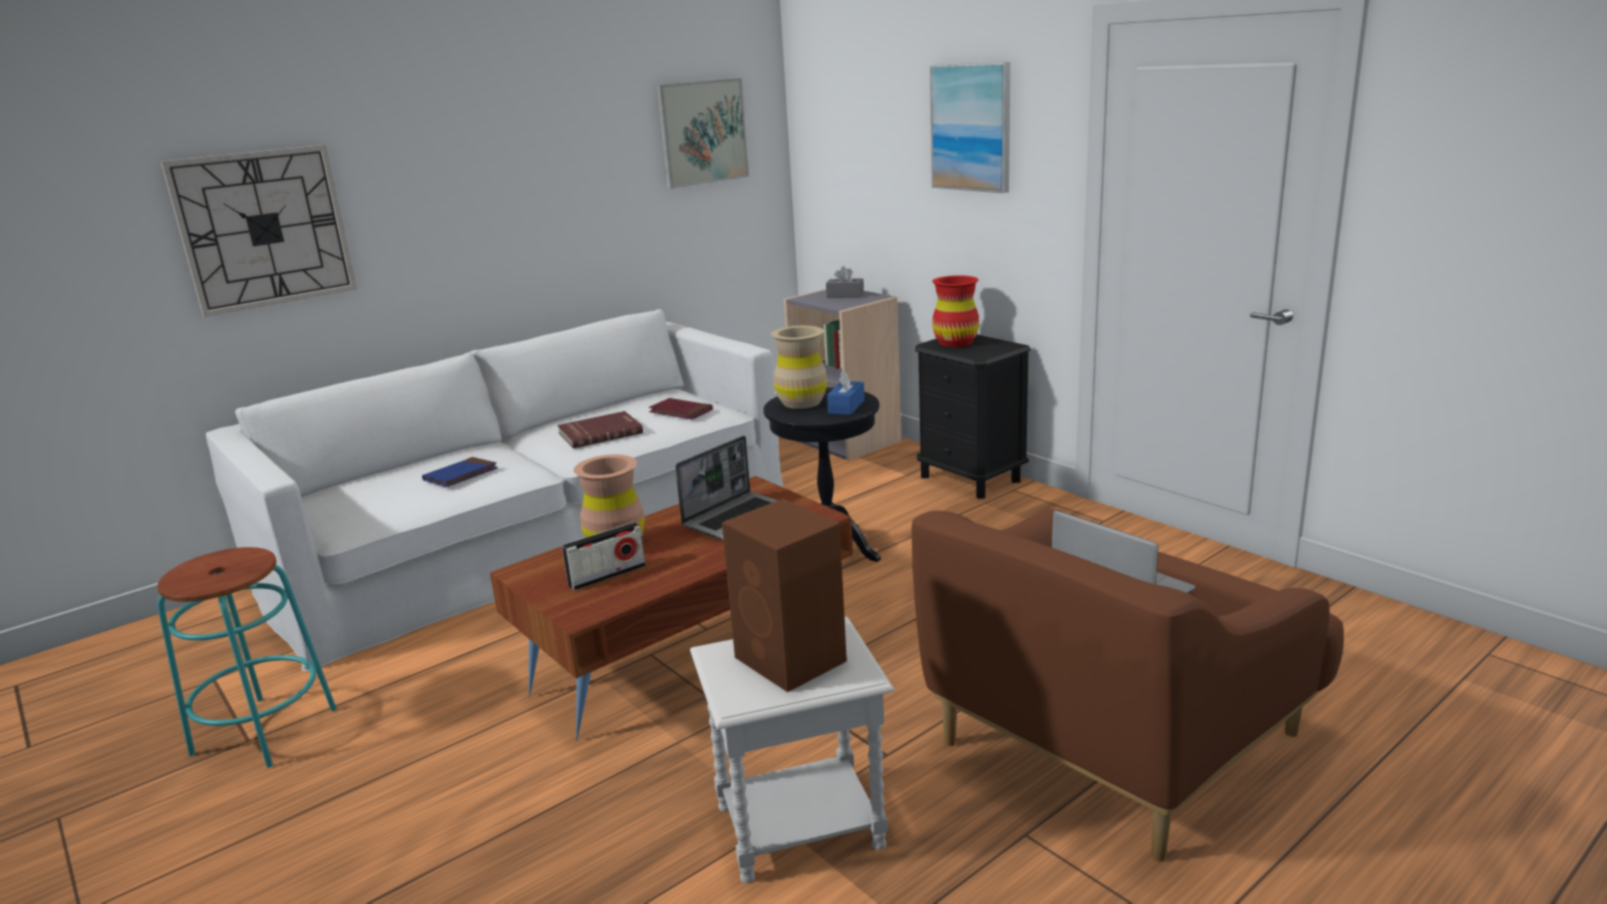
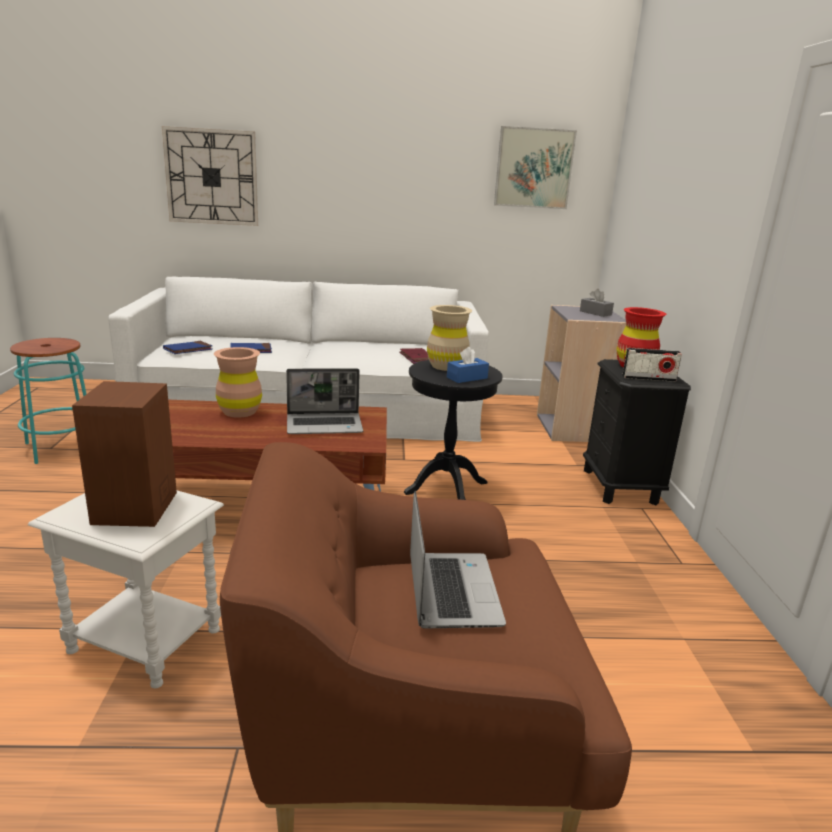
camera: 35 degrees right, 0 degrees up
(372, 507) = (188, 350): none -> blue book
(600, 432) = (354, 354): red book -> none
(607, 575) = (201, 424): radio -> radio (648, 378)
(971, 127) = (702, 178): picture -> none

